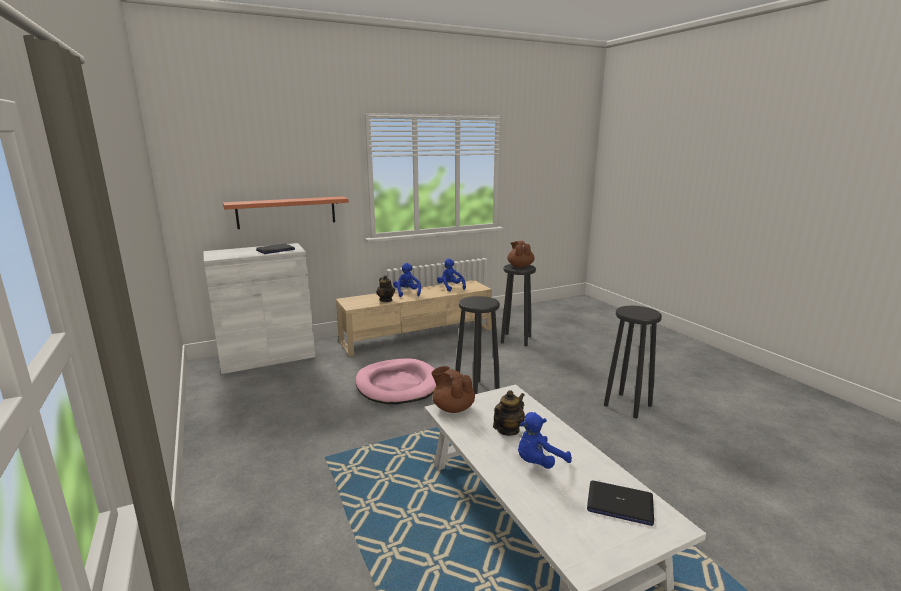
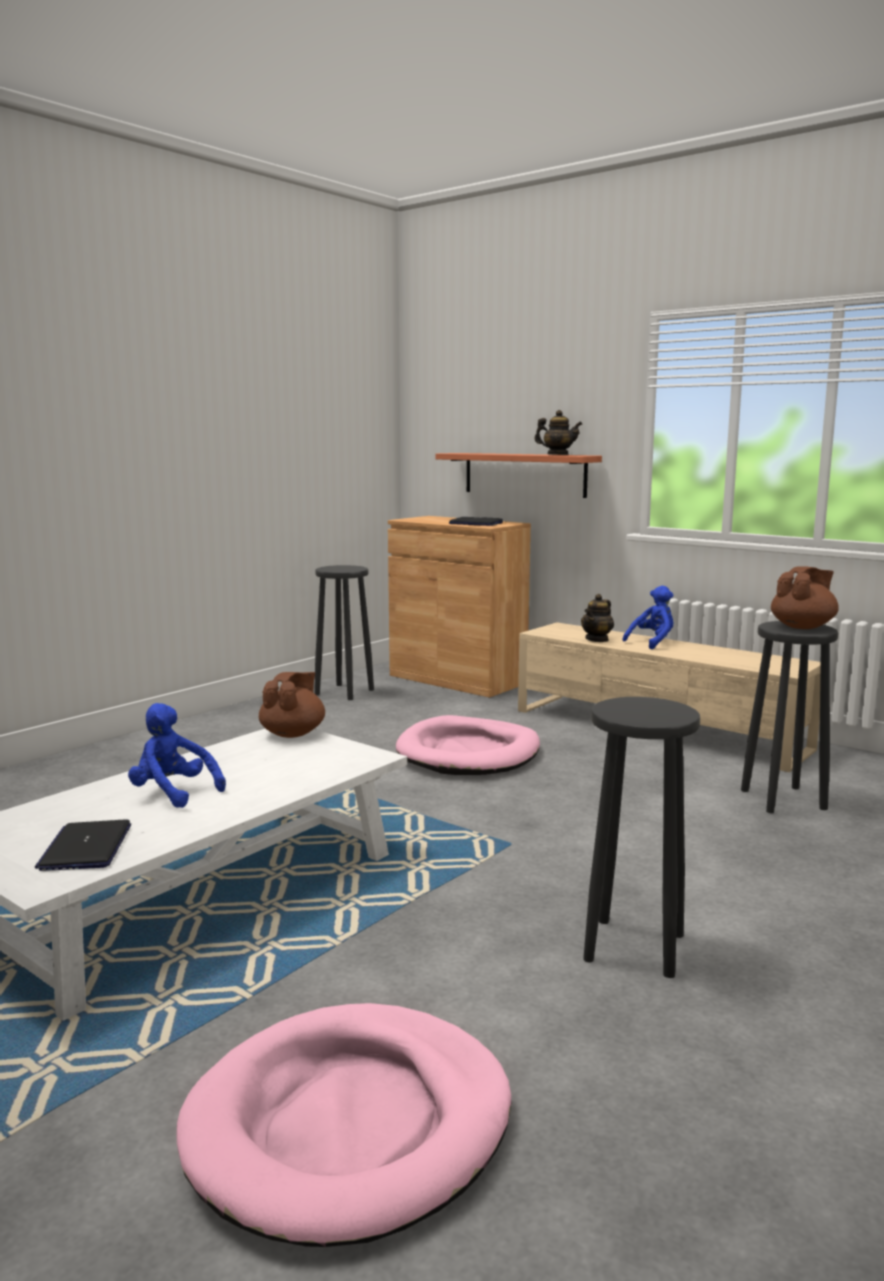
camera: 65 degrees right, 5 degrees down
(267, 356) = (457, 679): white cabinet -> brown cabinet
(450, 287) = (737, 656): blue plush toy -> none
(477, 390) = (517, 803): black stool -> black stool (345, 692)
(508, 430) = (252, 768): teapot -> teapot (557, 454)
(752, 501) = (350, 1126): none -> pink dog bed

